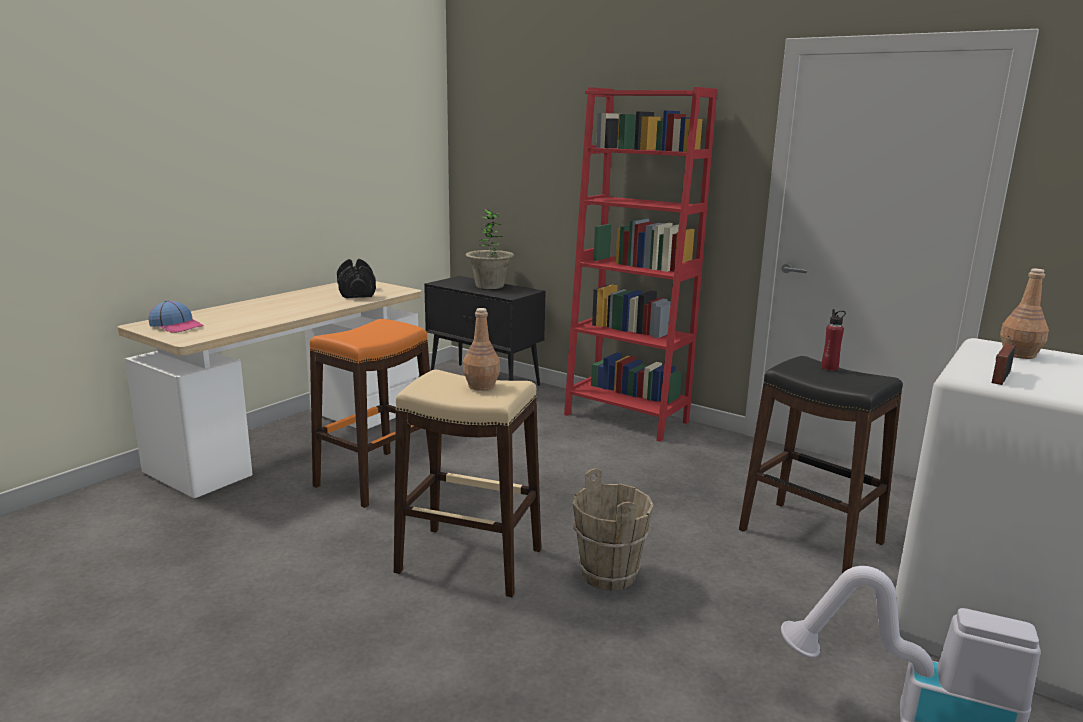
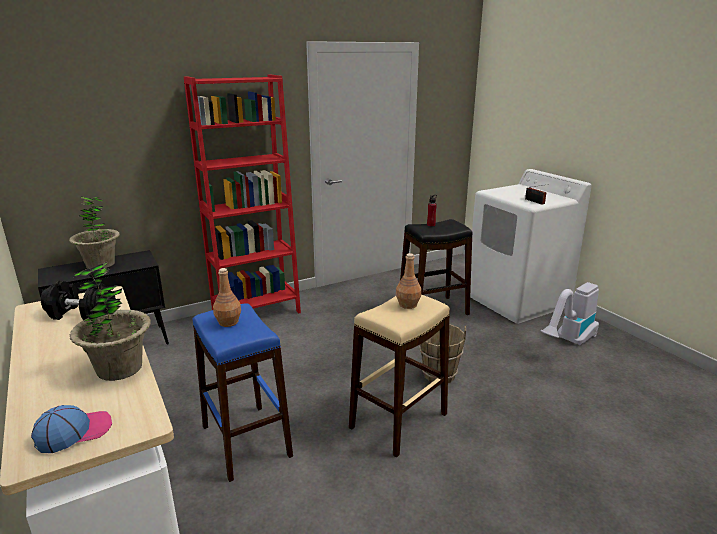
camera: 65 degrees left, 5 degrees up
(269, 318) = (119, 368): none -> potted plant
(376, 478) = (246, 441): orange stool -> blue stool
(1019, 355) = (506, 192): brown bottle -> brown bottle (228, 322)

